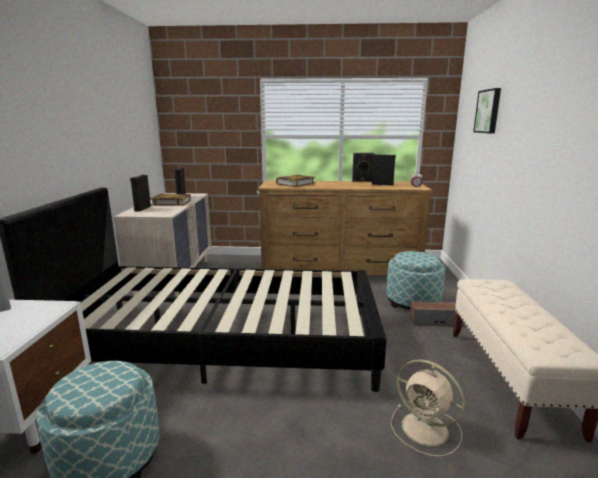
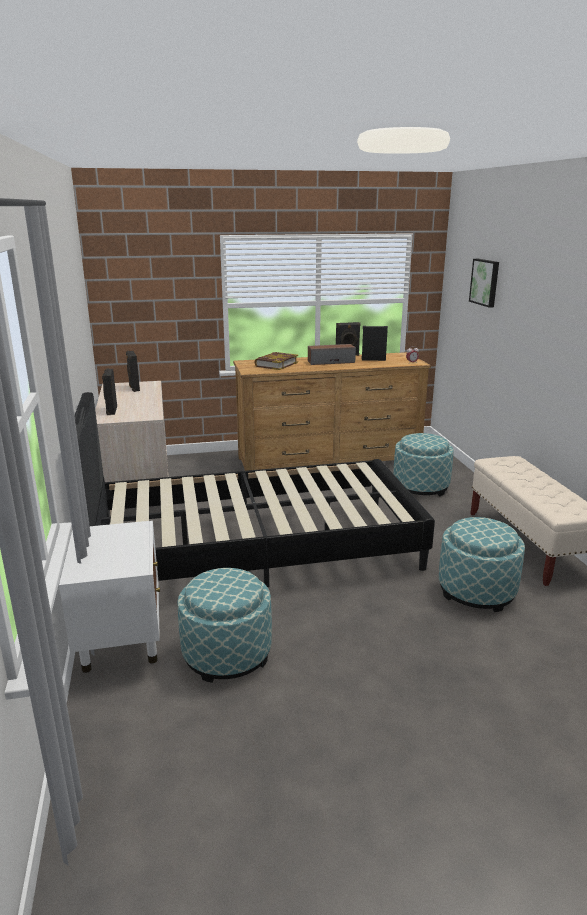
camera: 15 degrees left, 5 degrees up
(171, 202) = (135, 398): book -> none
(427, 429) = (476, 590): beige fan -> ottoman
(435, 321) = (450, 503): speaker -> speaker (331, 362)

